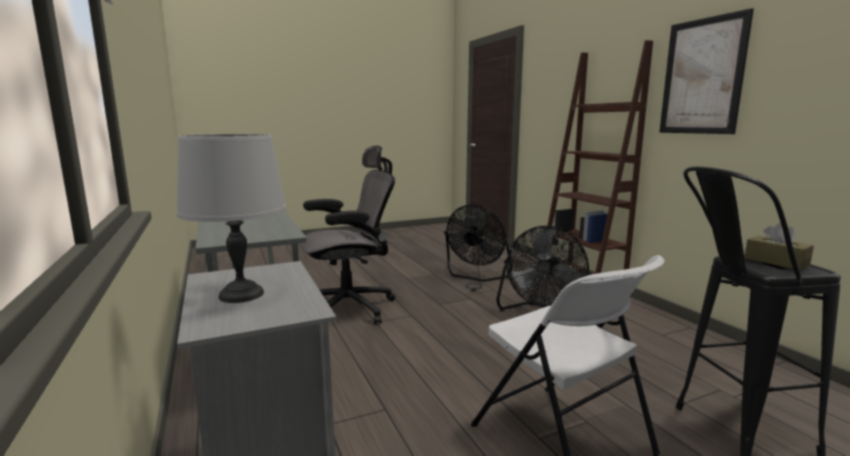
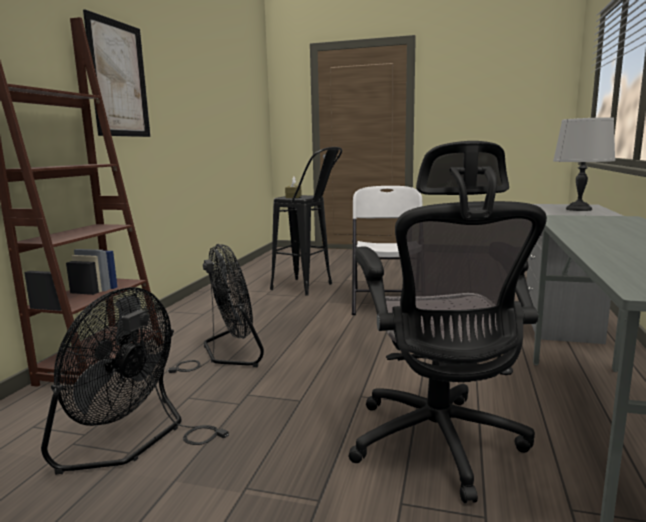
camera: 140 degrees left, 0 degrees up
(349, 308) = (437, 442): office chair -> office chair turned 105 degrees counterclockwise
(473, 277) = (143, 436): black fan -> black fan turned 45 degrees clockwise

